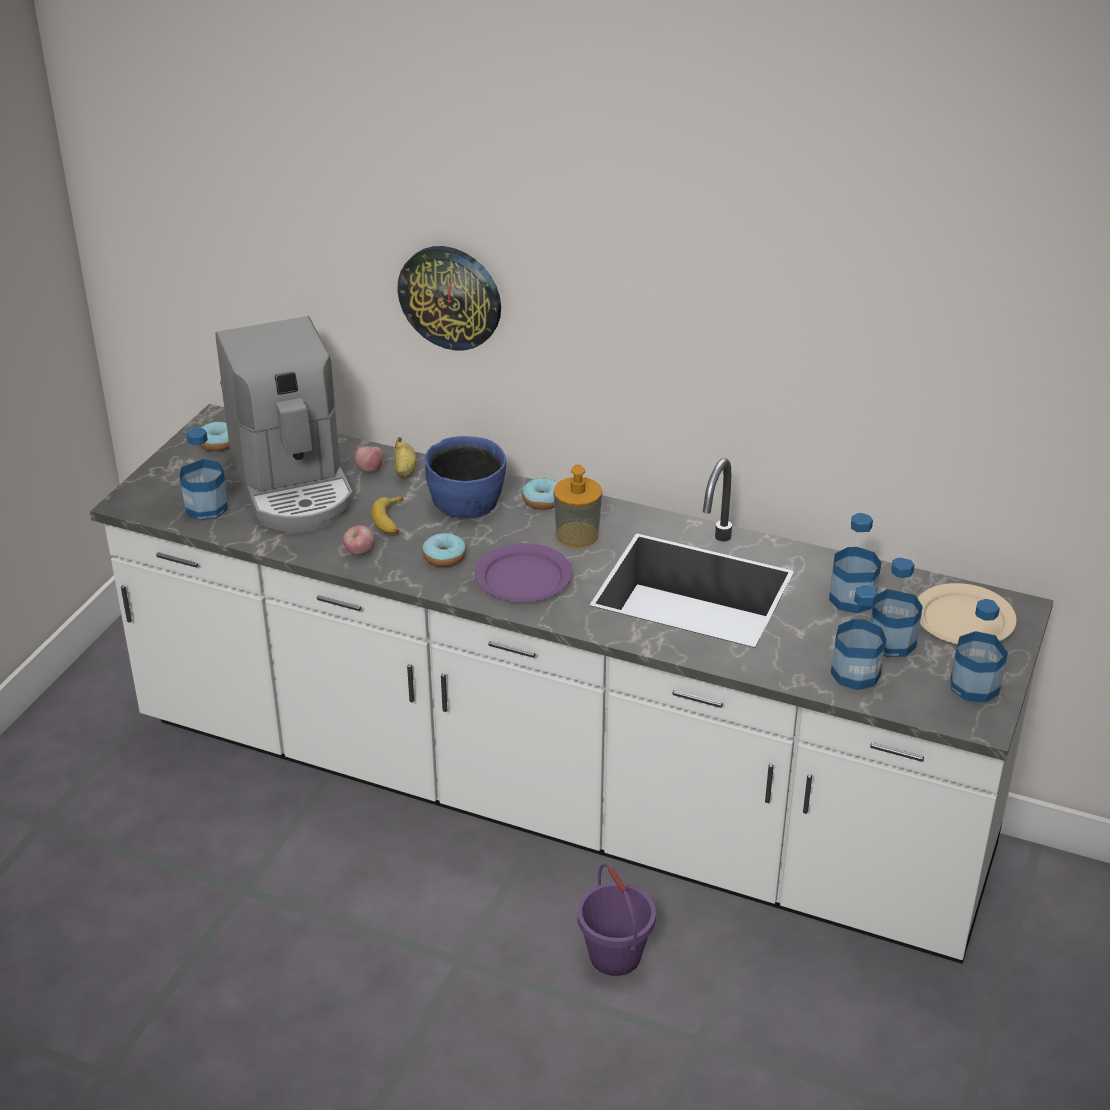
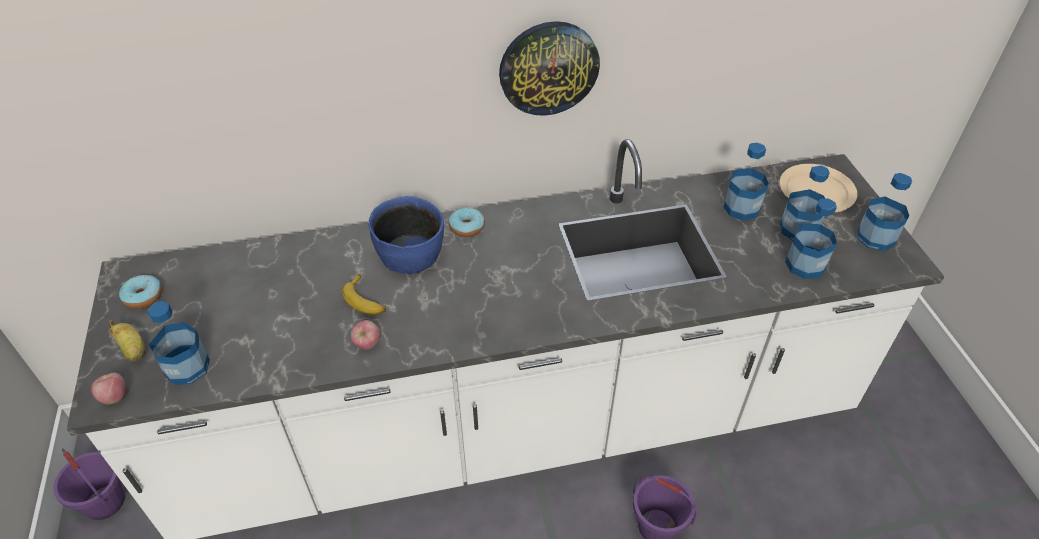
camera: 35 degrees left, 10 degrees up
(118, 665) = (104, 502): none -> purple bucket
(293, 486) = (251, 307): coffee machine -> none
(369, 469) = (305, 261): apple -> apple (114, 397)
(404, 471) = (336, 250): banana -> banana (133, 350)
(444, 557) = (440, 313): donut -> none
(450, 297) = (337, 83): wall clock -> wall clock (548, 68)
(523, 577) = (516, 300): purple plate -> none
(577, 535) = (519, 244): soap dispenser -> none

